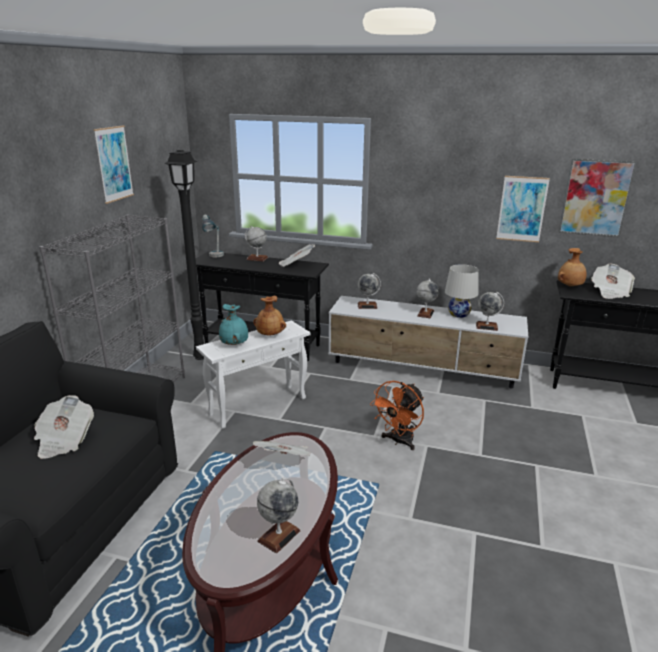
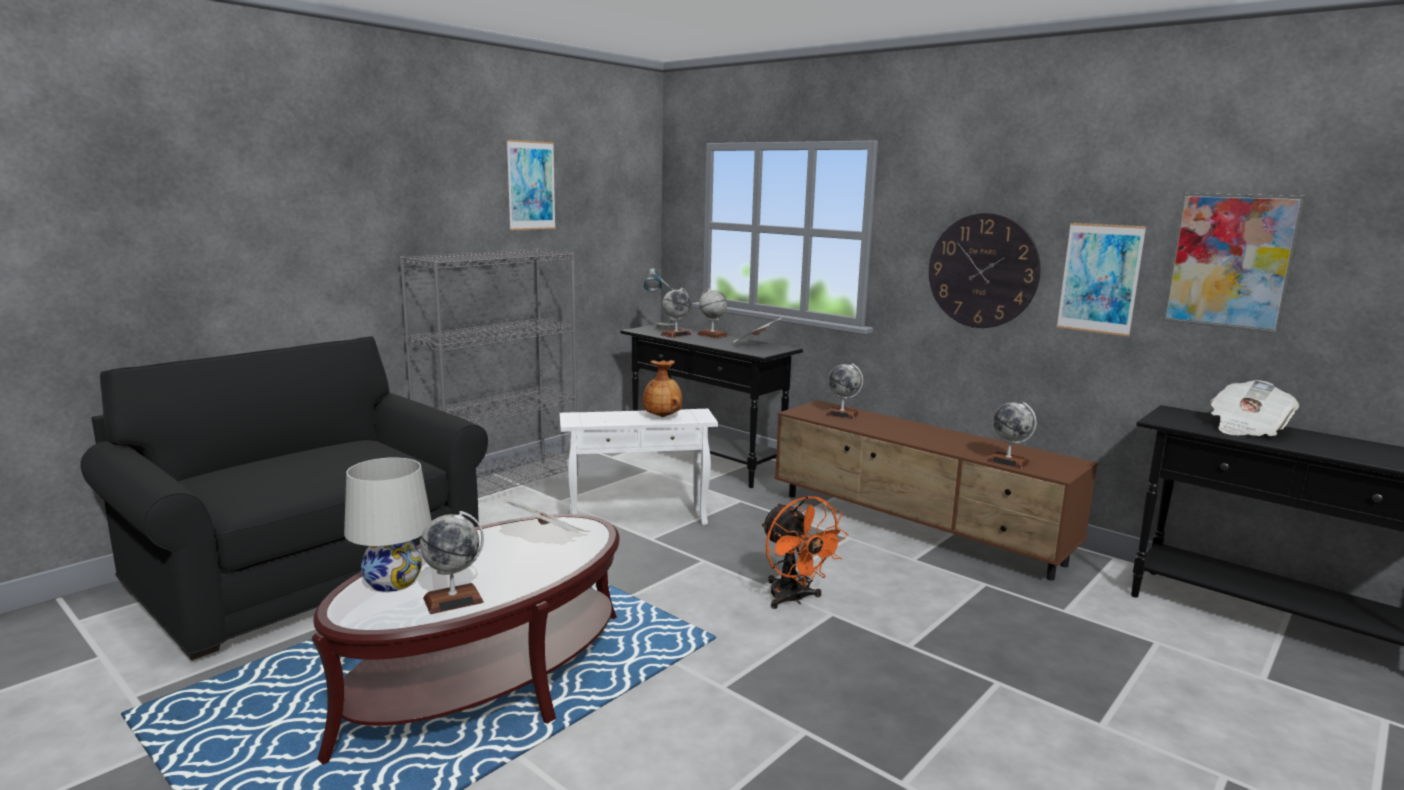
camera: 25 degrees right, 10 degrees down
(64, 440) = (329, 463): newspaper -> none
(200, 357) = (615, 459): black floor lamp -> none
(235, 344) = (607, 417): turquoise vase -> none
(398, 441) = (794, 599): orange fan -> orange fan turned 90 degrees counterclockwise
(423, 369) = (916, 528): white tv stand -> brown tv stand
(425, 313) = (922, 434): globe -> globe (676, 334)
(448, 205) = (982, 271): none -> wall clock
(459, 314) = (977, 442): white table lamp -> white table lamp (393, 582)
(570, 286) = (1174, 413): brown vase -> none

